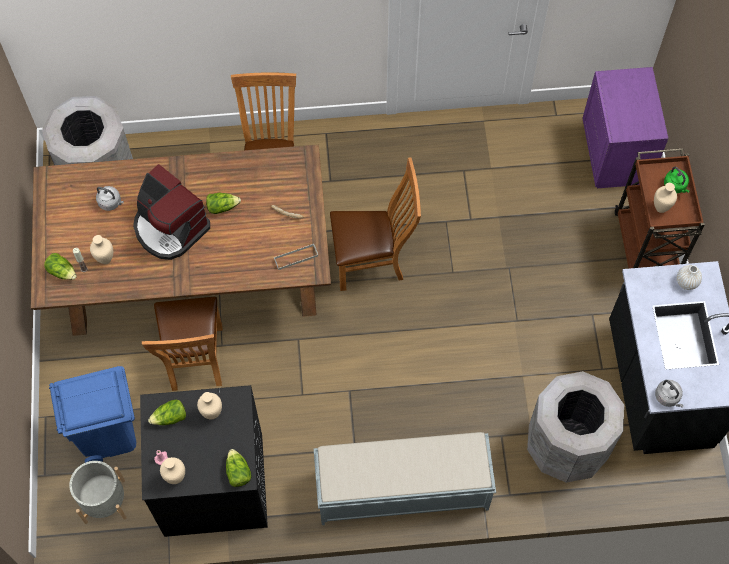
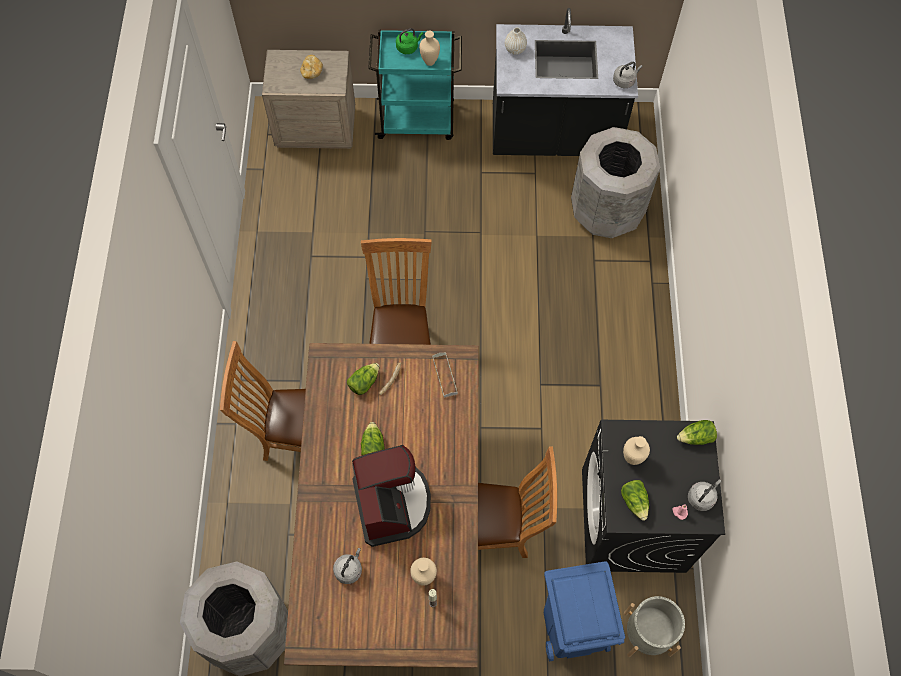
camera: 85 degrees left, 0 degrees up
(62, 271) = (433, 628): lettuce -> lettuce (364, 382)
(170, 228) = (392, 503): coffee machine -> coffee machine turned 60 degrees counterclockwise
(177, 478) = (701, 497): beige vase -> grey kettle
(401, 490) = (643, 349): grey bench -> none
(616, 153) = (316, 127): purple nightstand -> beige nightstand
(633, 109) = (312, 72): none -> bread
(646, 246) = (418, 120): brown cart -> turquoise cart

